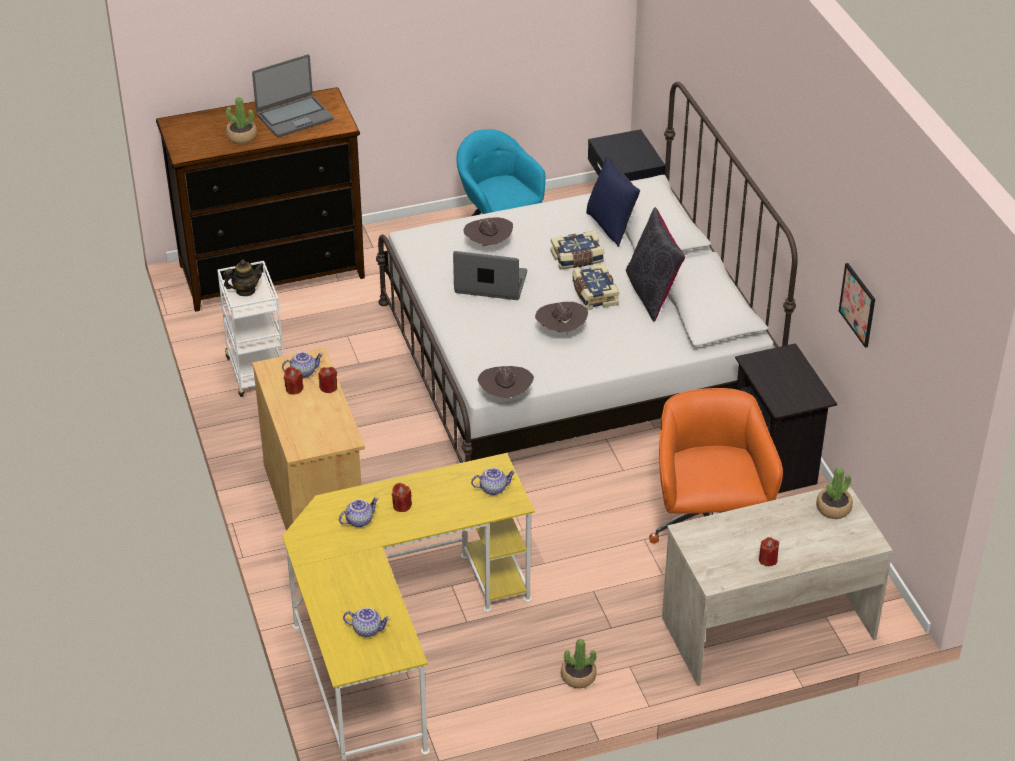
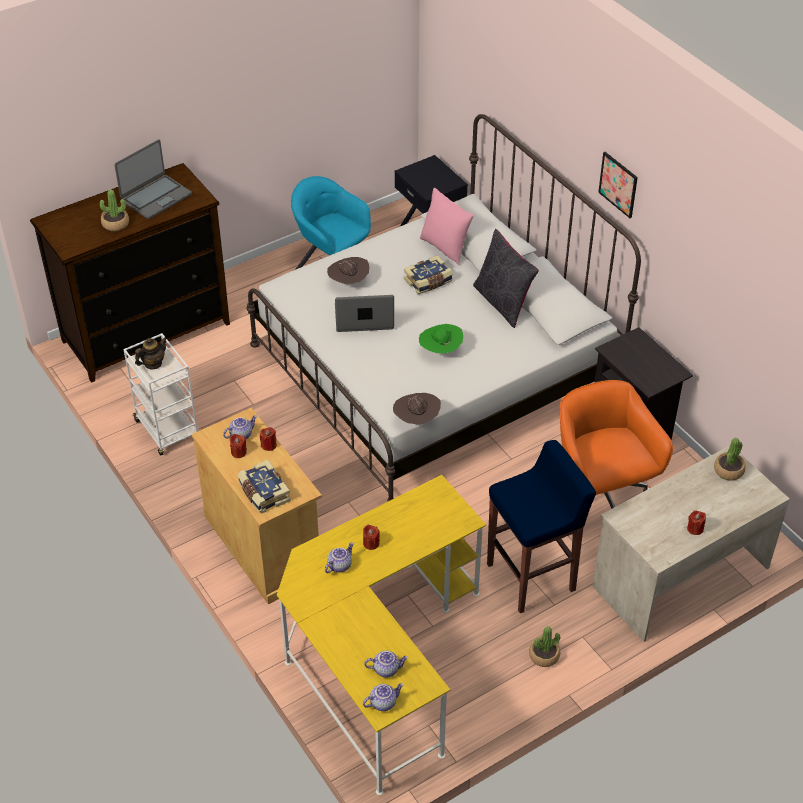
camera: 15 degrees left, 5 degrees up
(493, 488) = (443, 510): teapot -> teapot (383, 702)
(561, 331) = (440, 351): brown hat -> green hat
(594, 294) = (455, 312): book -> book (263, 493)
(597, 595) = (532, 577): none -> blue stool
(611, 226) = (445, 247): blue pillow -> pink pillow
(857, 304) = (713, 293): picture -> picture (618, 184)

